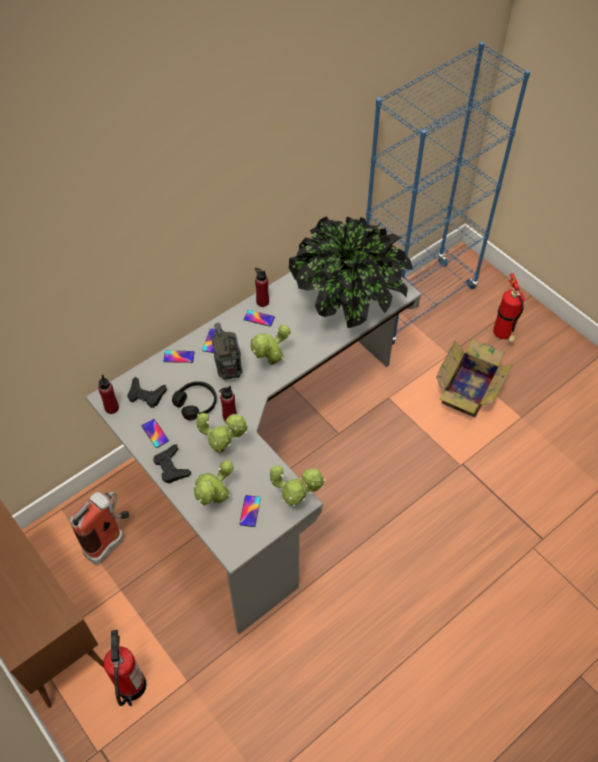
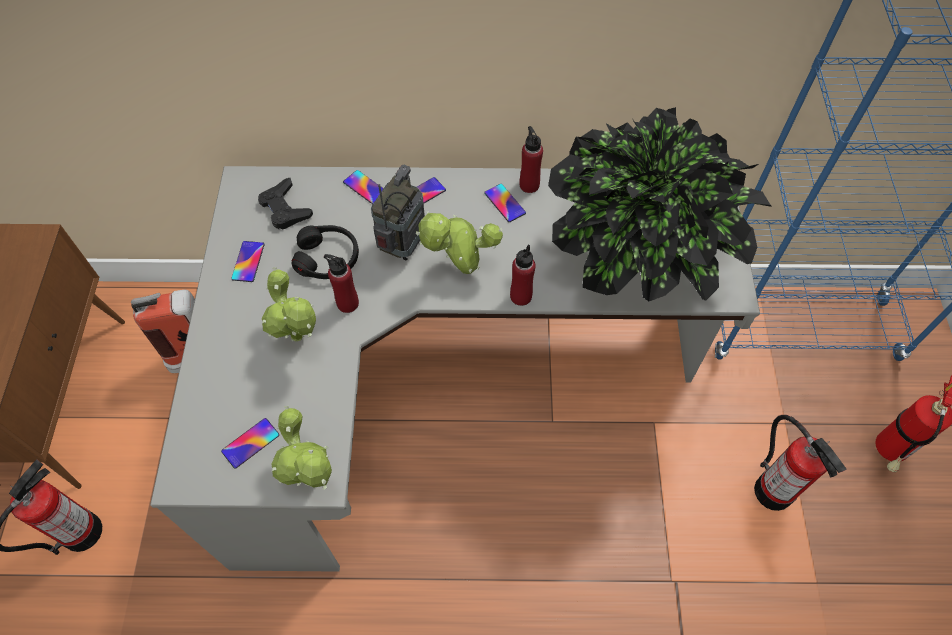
camera: 40 degrees right, 5 degrees up
(112, 408) = (235, 198): red bottle -> red bottle (520, 296)
(171, 467) = (224, 316): black game controller -> none
(216, 502) = (225, 400): potted plant -> none
(469, 390) = (773, 491): cardboard box -> fire extinguisher

